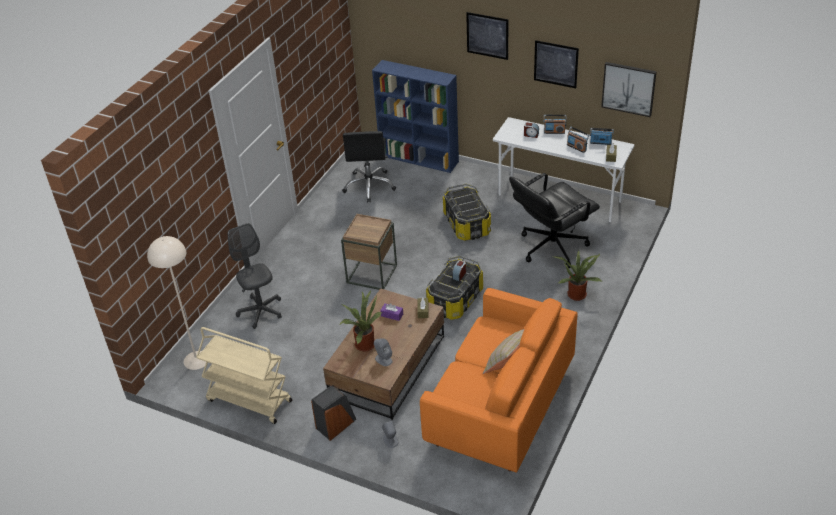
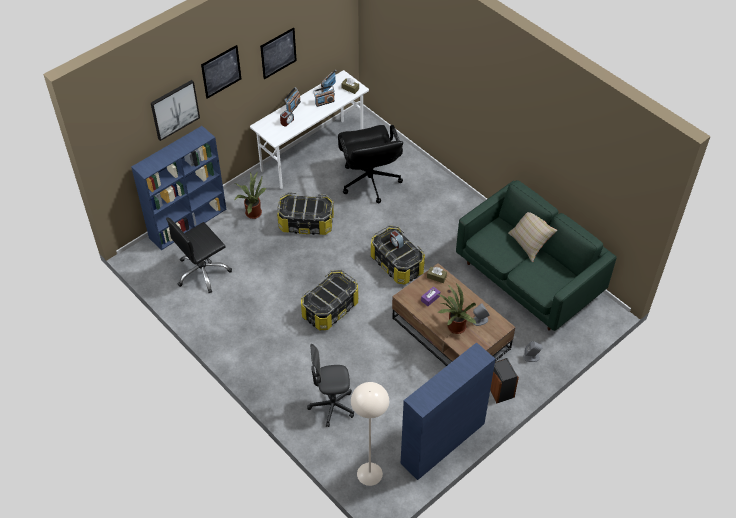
camera: 70 degrees left, 10 degrees up
(248, 401) = (442, 444): beige cart -> blue bookcase
(369, 186) = (203, 272): black office chair -> black office chair turned 120 degrees clockwise
(371, 274) = (330, 309): brown side table -> storage box
(499, 407) = (528, 279): orange sofa -> green sofa
(577, 293) = (432, 189): potted plant -> potted plant (252, 212)
(628, 88) = (332, 31): picture -> picture (174, 109)

